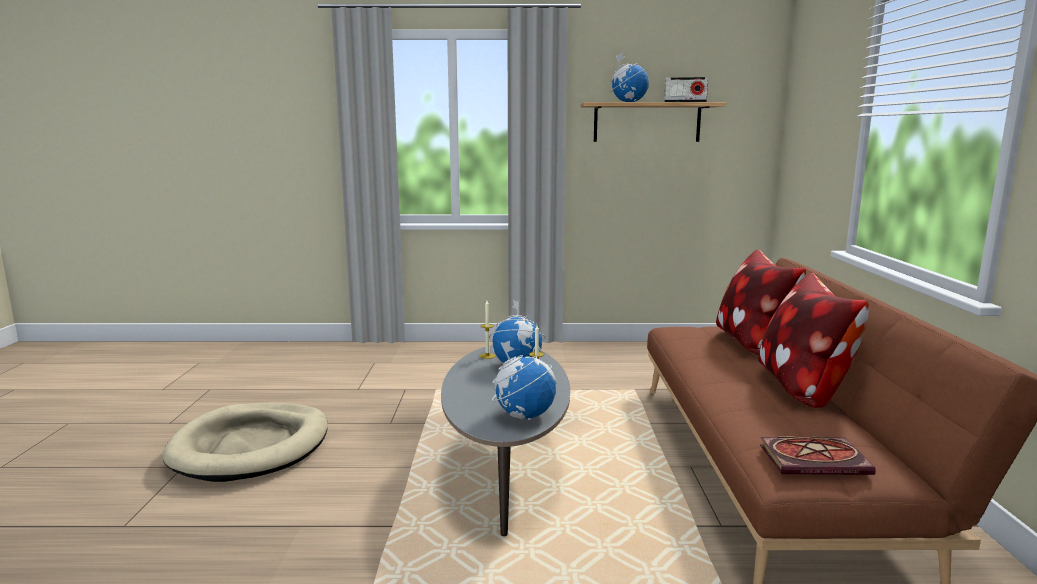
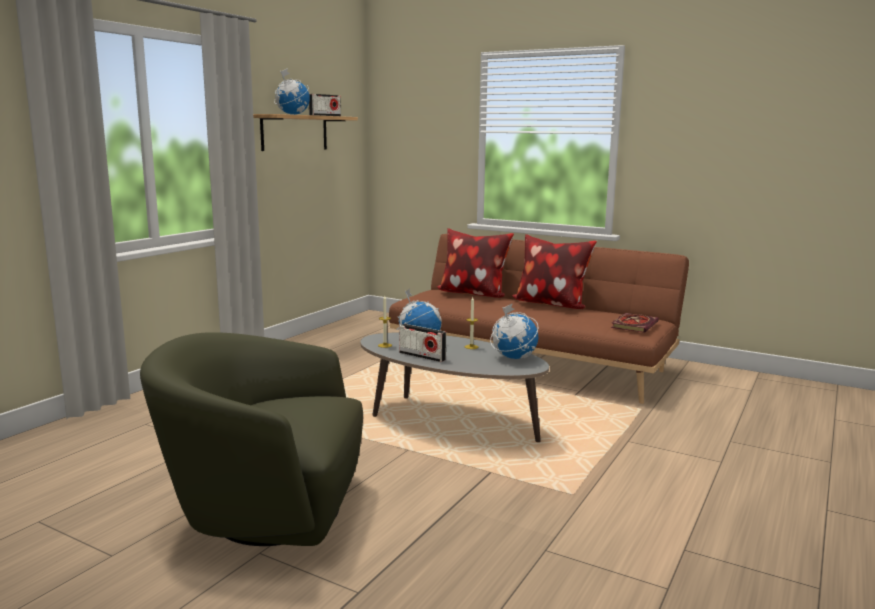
camera: 60 degrees left, 0 degrees up
(251, 446) = (265, 511): beige dog bed -> green armchair
(472, 376) = (422, 356): none -> radio

